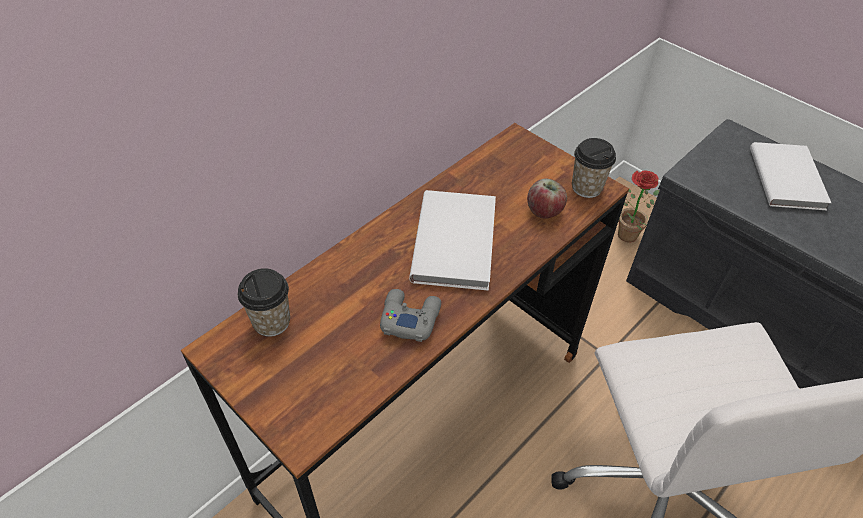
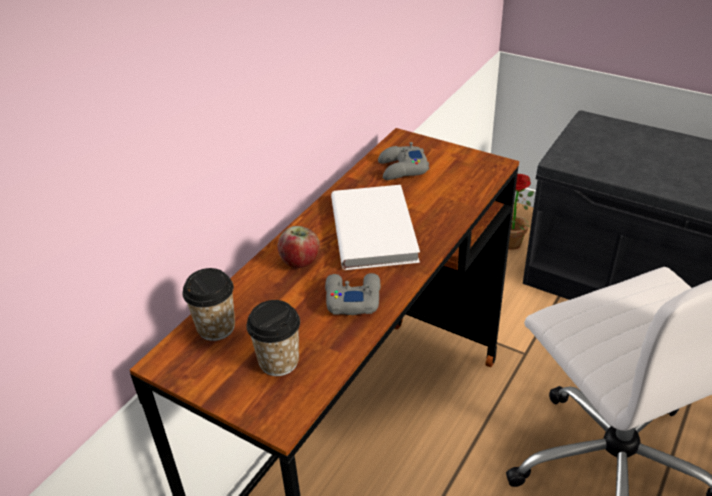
camera: 10 degrees left, 10 degrees down
(505, 174) = (402, 169): none -> grey game controller
(544, 211) = (449, 191): apple -> apple (300, 261)
(586, 187) = (480, 166): cup -> cup (279, 361)
(788, 178) = (649, 147): white book -> none

